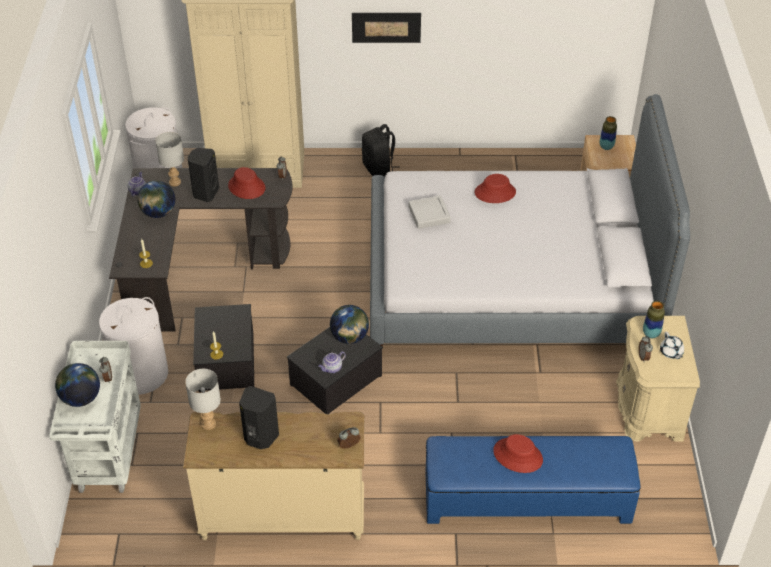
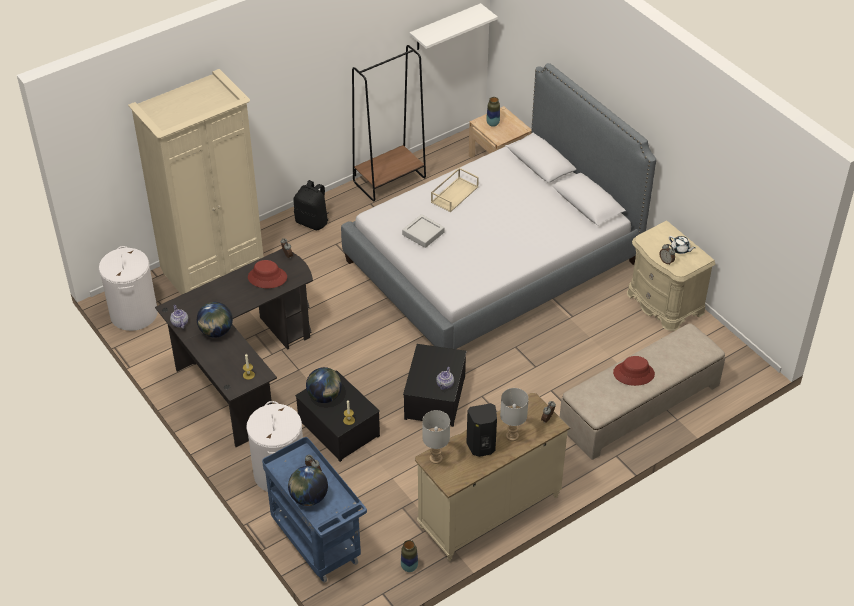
camera: 35 degrees left, 0 degrees up
(109, 457) = (319, 546): white cart -> blue cart
(174, 182) = (203, 302): grey table lamp -> grey table lamp (512, 436)
(205, 193) = (238, 298): black speaker -> none
(349, 337) = (436, 356): globe -> globe (325, 396)
(386, 27) = (293, 94): picture -> none
(482, 163) = (389, 180): none -> clothes rack
(495, 192) = (454, 194): red hat -> beige tray
(526, 497) = (639, 406): blue bench -> beige bench
(587, 22) = (445, 27): none -> white shelf
(651, 334) = (657, 243): vase -> vase (409, 567)

